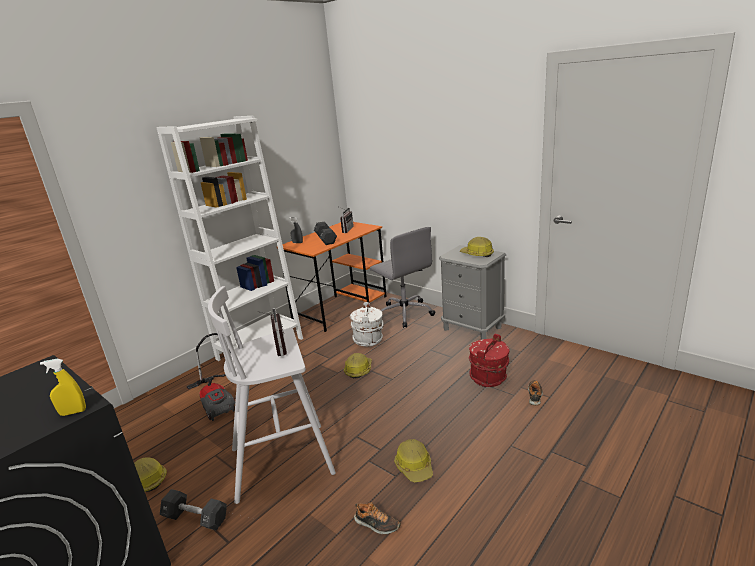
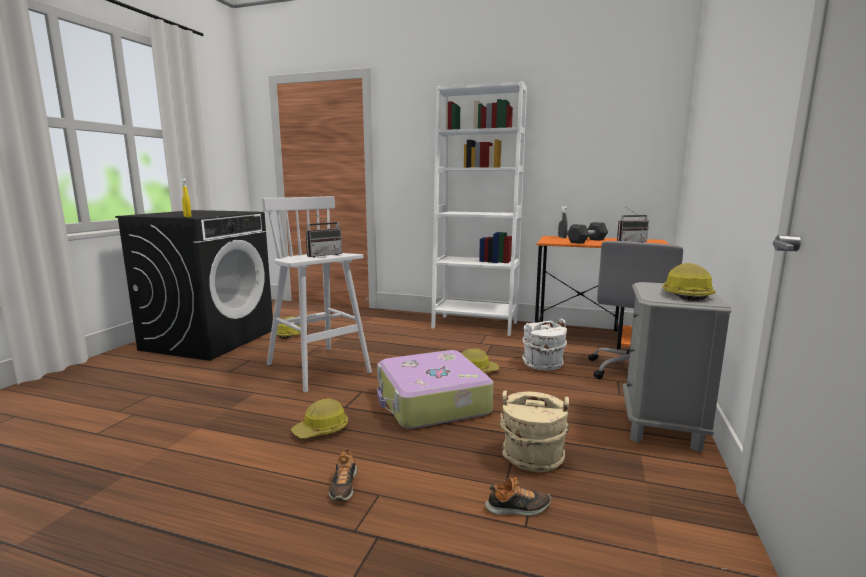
camera: 65 degrees right, 10 degrees down
(196, 518) = (253, 356): black dumbbell -> none
(217, 401) = (387, 330): vacuum cleaner -> none
(376, 524) = (239, 424): shoe -> shoe (343, 485)
(400, 402) = (431, 403): none -> suitcase
(489, 378) = (532, 457): red bucket -> beige bucket

